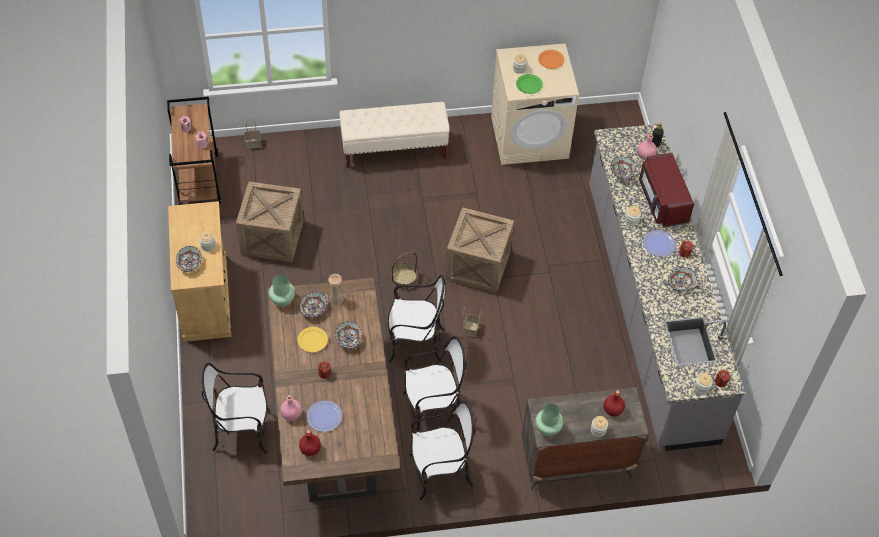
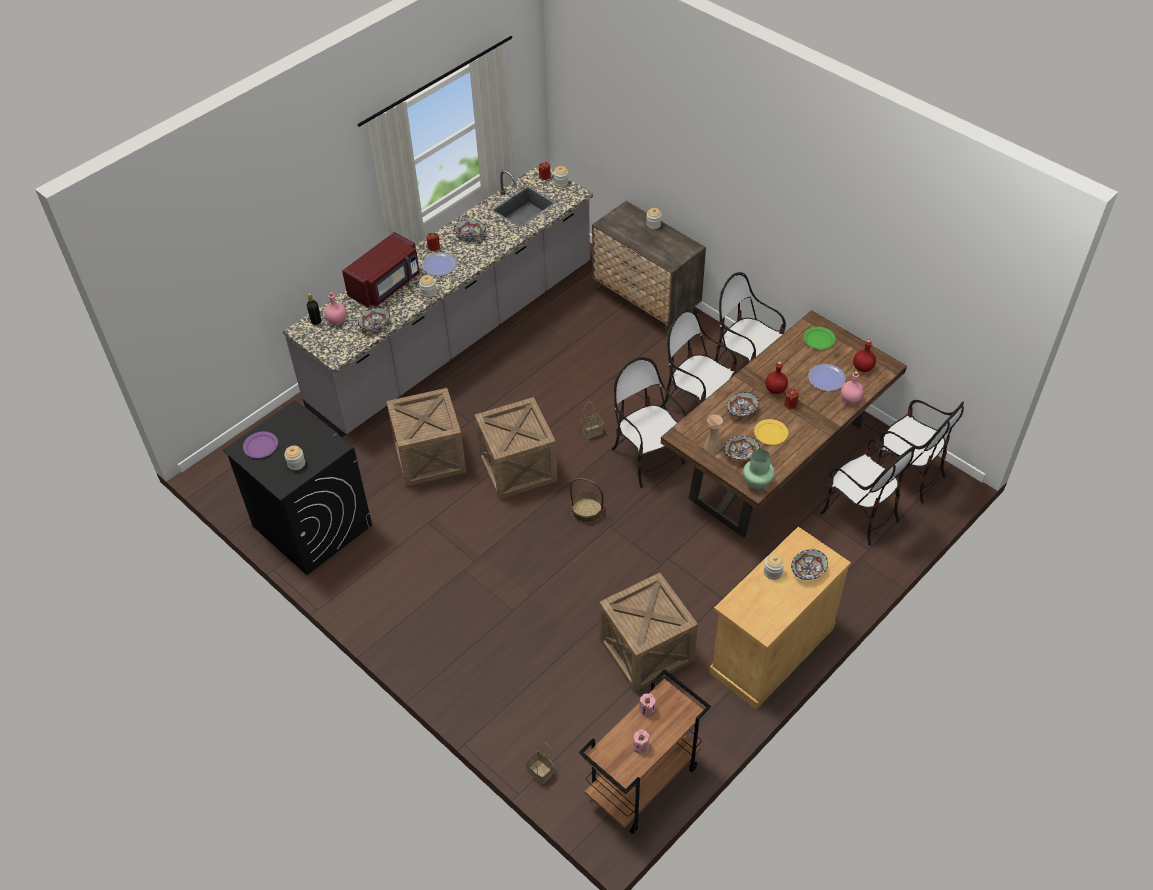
camera: 125 degrees left, 5 degrees down
(241, 492) = (906, 475): none -> chair
(394, 149) = (429, 628): beige bench -> none
(529, 85) = (315, 442): green plate -> green plate (819, 339)
(530, 137) = (311, 525): beige washing machine -> black washing machine
(534, 225) = (429, 456): none -> crate
(547, 428) = (684, 249): green vase -> none
(551, 60) = (260, 446): orange plate -> purple plate
(613, 410) = (627, 225): red bottle -> red bottle (775, 389)

